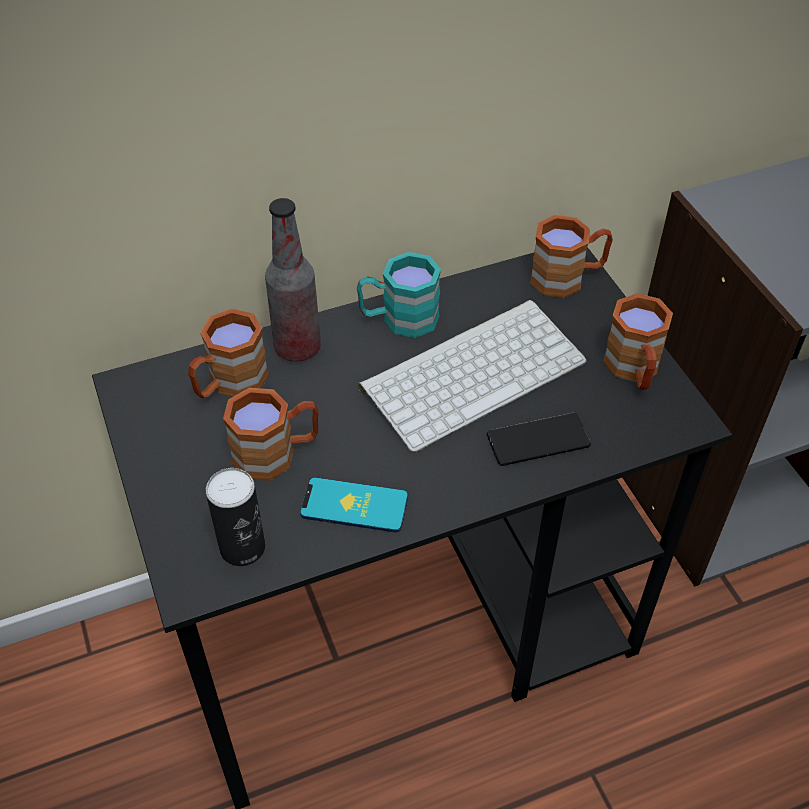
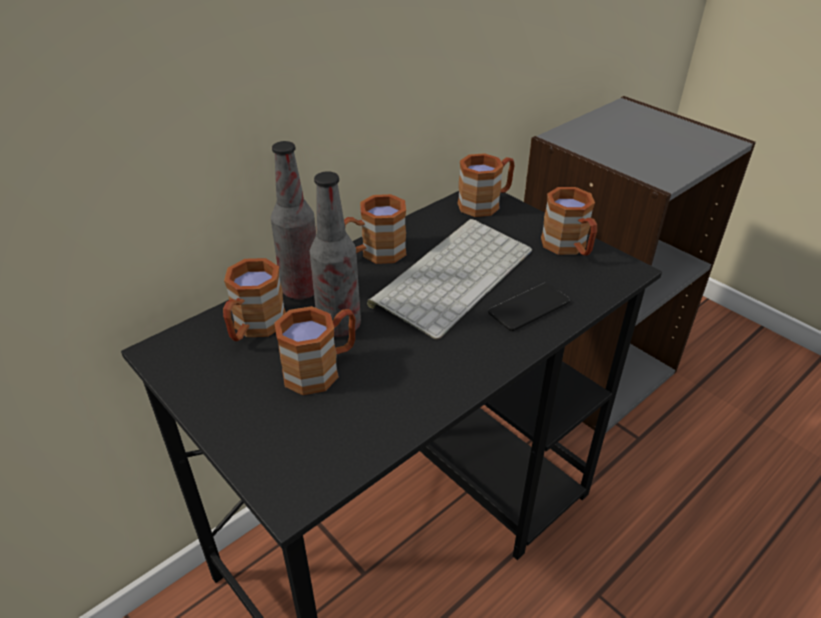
camera: 20 degrees left, 10 degrees down
(242, 547) = (326, 450): can -> none
(317, 405) = (339, 325): none -> bottle
(354, 505) = (410, 390): phone -> none
(399, 319) = (374, 253): turquoise mug -> brown mug

